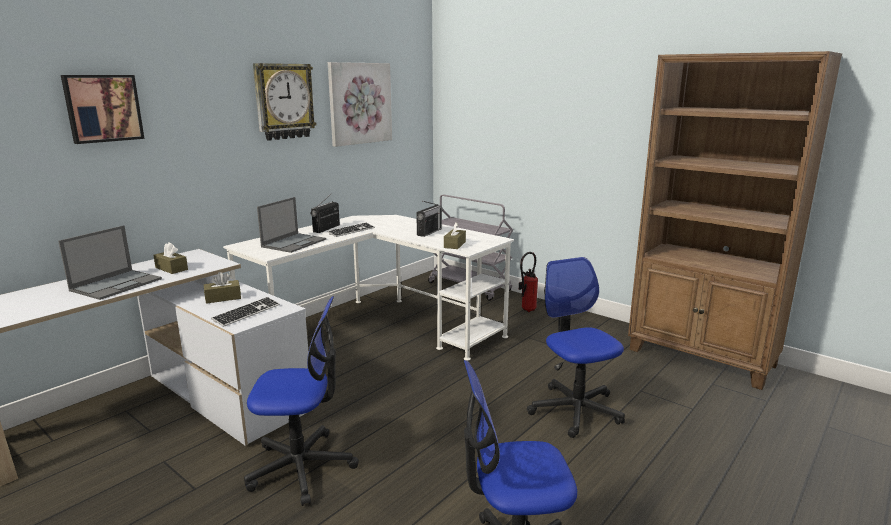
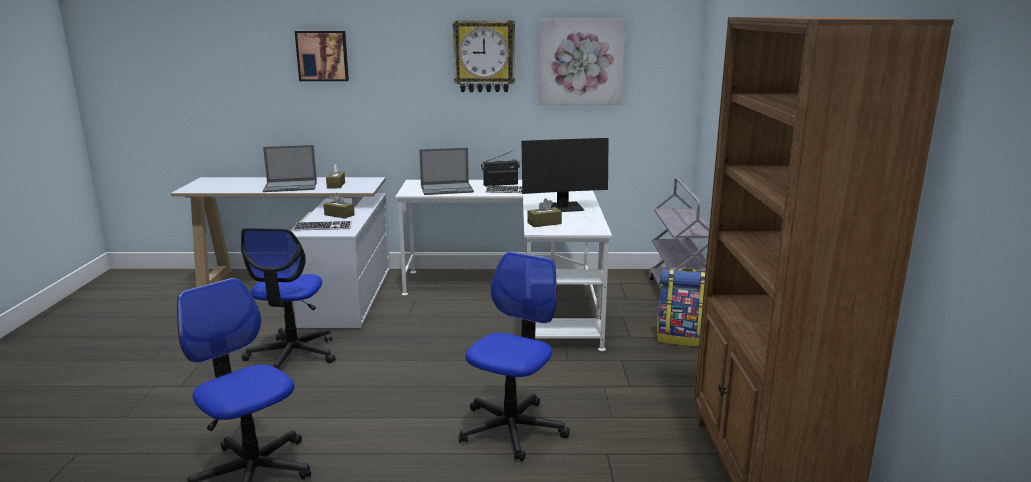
camera: 50 degrees right, 0 degrees up
(302, 467) = (292, 355): office chair -> office chair turned 45 degrees clockwise
(429, 232) = (562, 208): radio -> monitor
(526, 310) = (682, 338): fire extinguisher -> backpack

